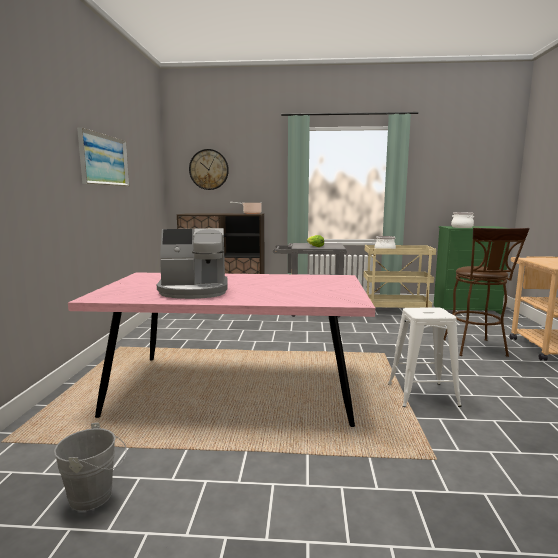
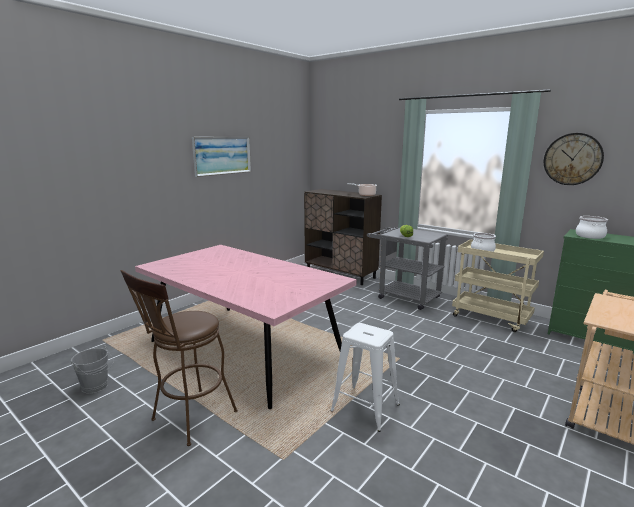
camera: 35 degrees right, 5 degrees up
(194, 291) = (209, 271): coffee machine -> none
(209, 169) = (340, 151): wall clock -> wall clock (572, 159)
(476, 349) = (506, 386): brown stool -> brown stool (189, 419)

